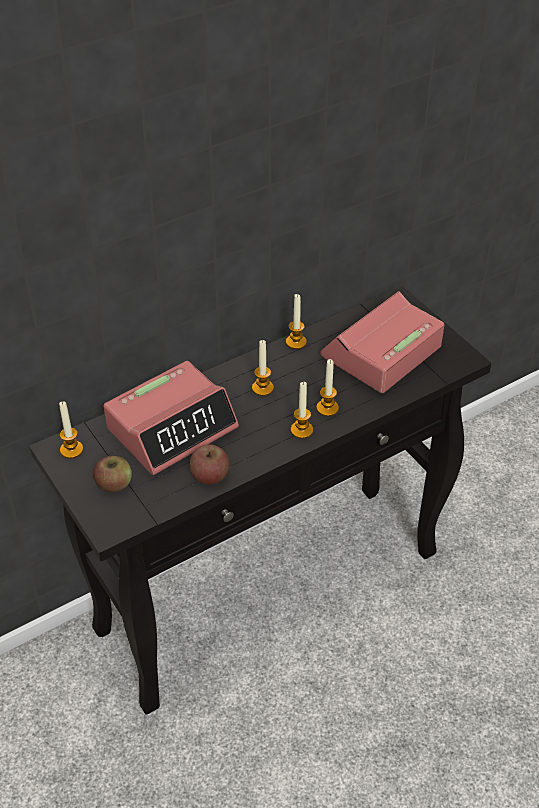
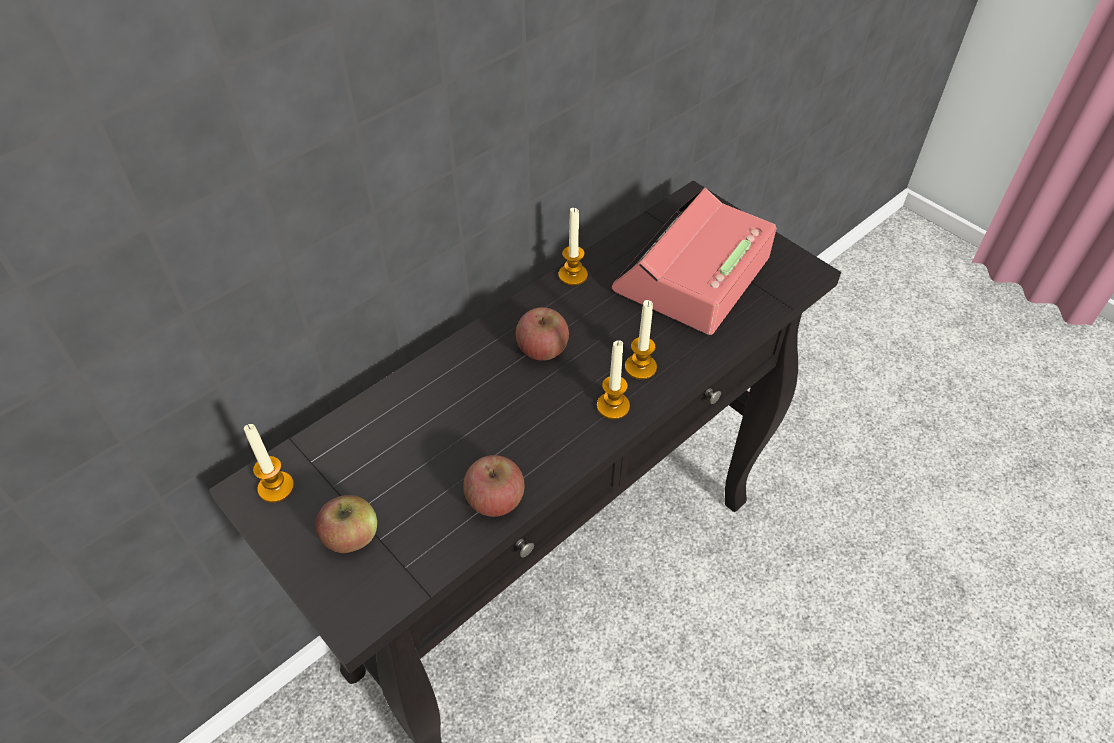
camera: 10 degrees left, 5 degrees up
(172, 427) = (424, 428): alarm clock -> none
(262, 388) = (542, 349): candle -> apple

